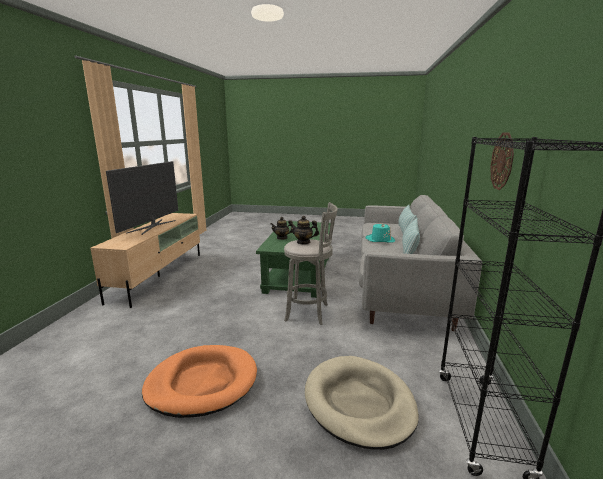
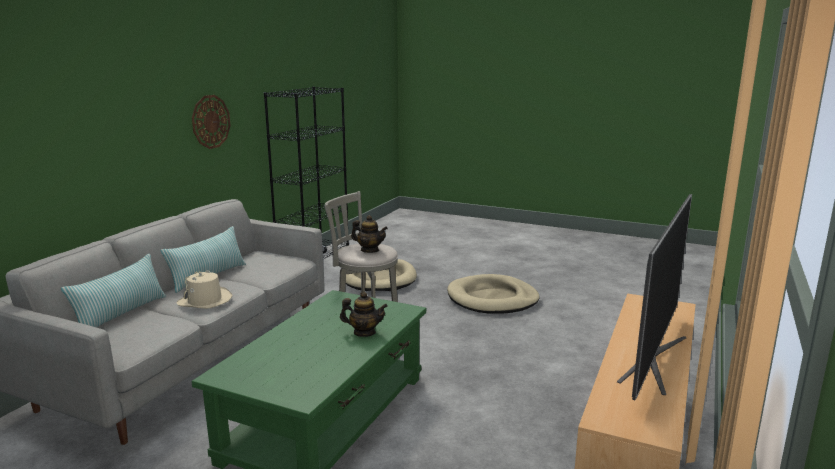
camera: 165 degrees left, 0 degrees up
(202, 383) = (492, 299): orange dog bed -> beige dog bed
(380, 239) = (205, 301): turquoise hat -> beige hat

